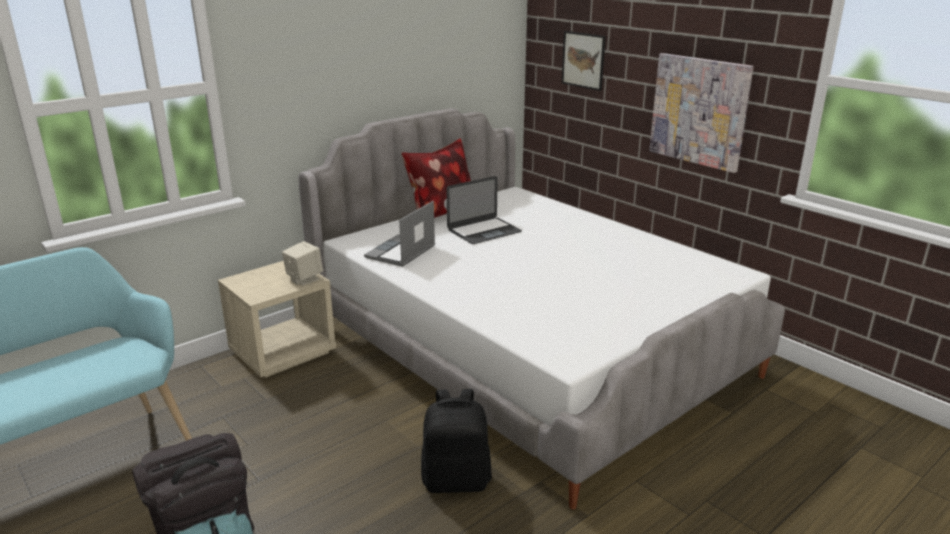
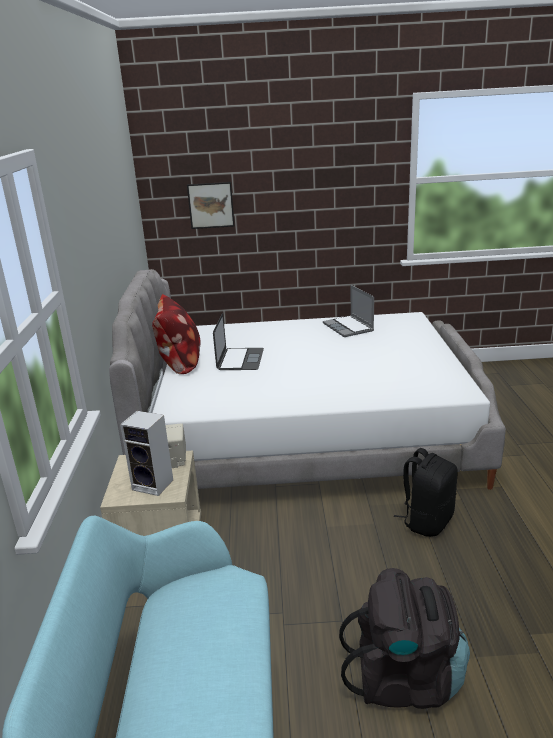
camera: 50 degrees left, 0 degrees up
(263, 286) = (154, 484): none -> speaker
(401, 252) = (229, 398): laptop -> laptop (349, 327)
(699, 111) = (327, 221): picture -> none

